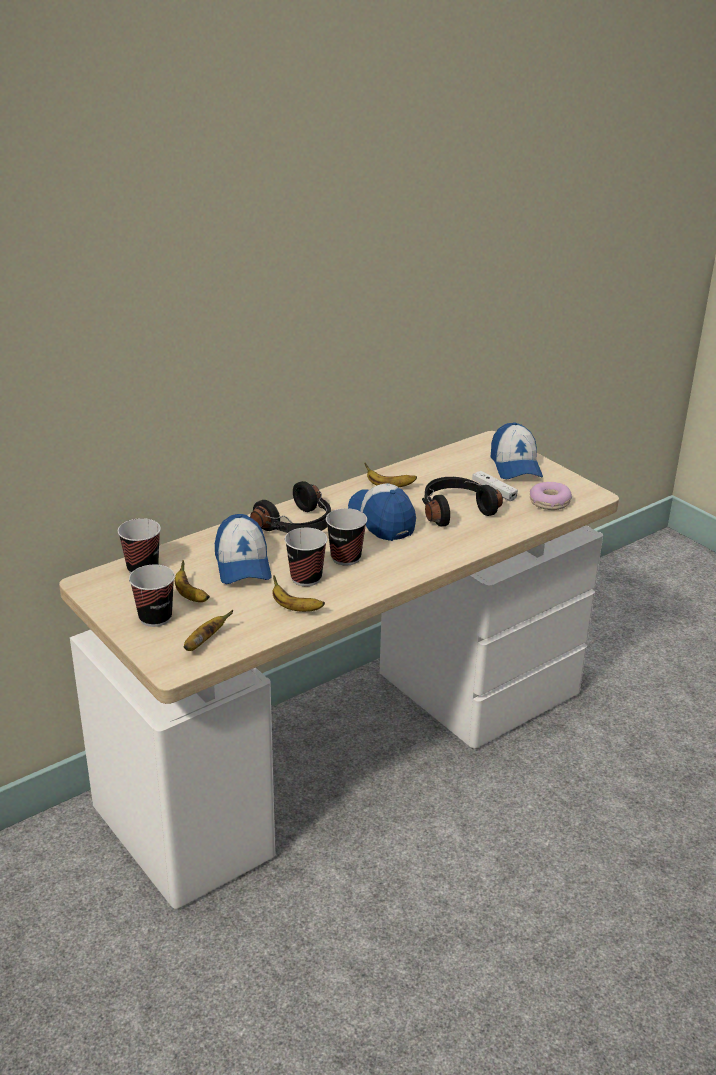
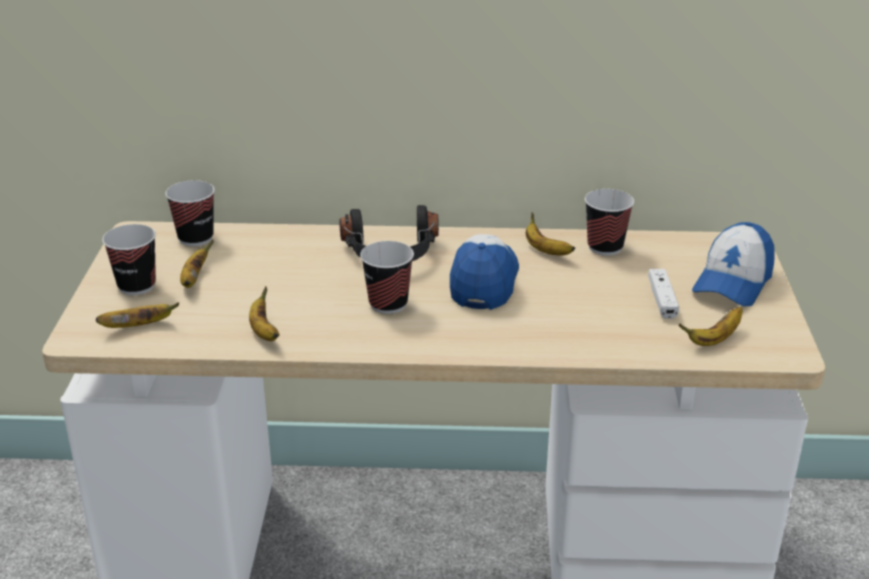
camera: 40 degrees right, 0 degrees up
(242, 564) = (283, 270): cap -> none
(306, 578) = (319, 308): cup -> cup (605, 247)
(454, 510) = (582, 303): black headphones -> none
(549, 502) = (714, 339): donut -> banana

